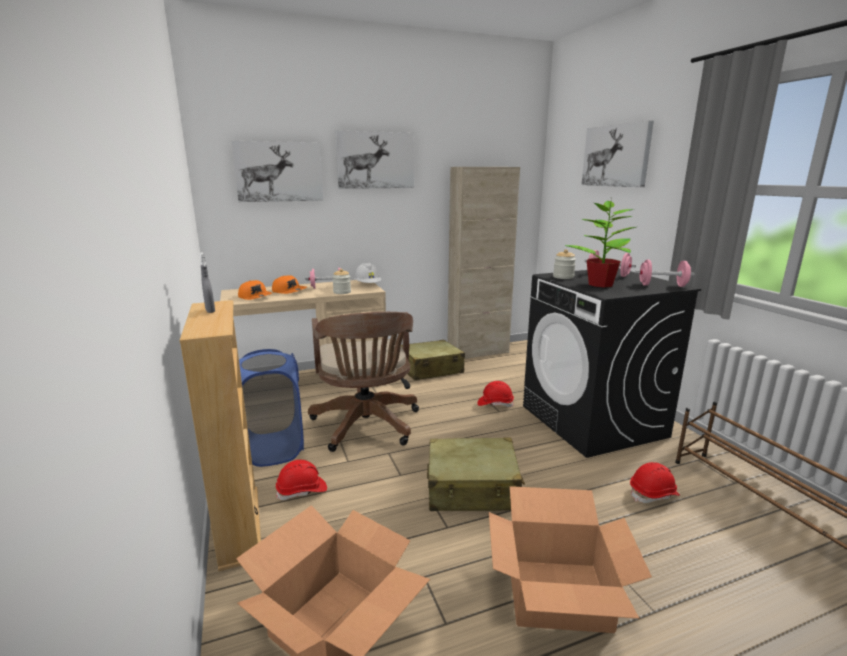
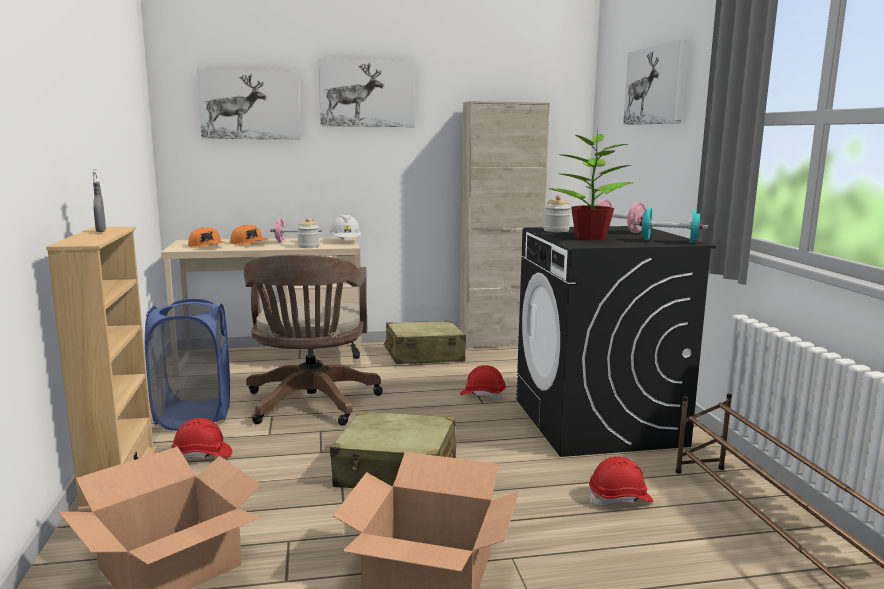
camera: 10 degrees right, 5 degrees down
(662, 285) = (669, 241): pink dumbbell -> turquoise dumbbell

